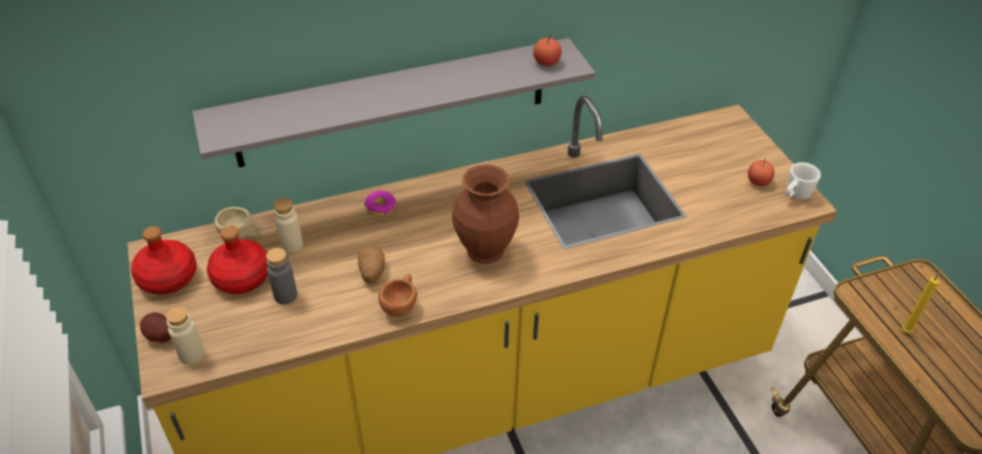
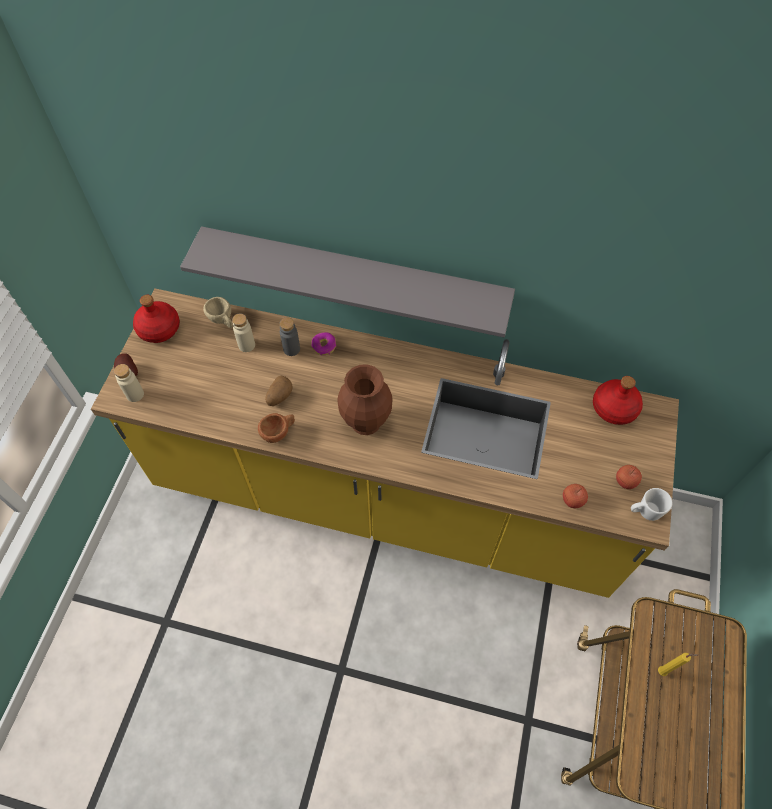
camera: 35 degrees right, 15 degrees up
(241, 277) = (200, 353): red bottle -> red bottle (614, 407)
(285, 295) = (215, 383): grey bottle -> grey bottle (291, 349)
(546, 62) = (474, 305): apple -> apple (572, 500)

